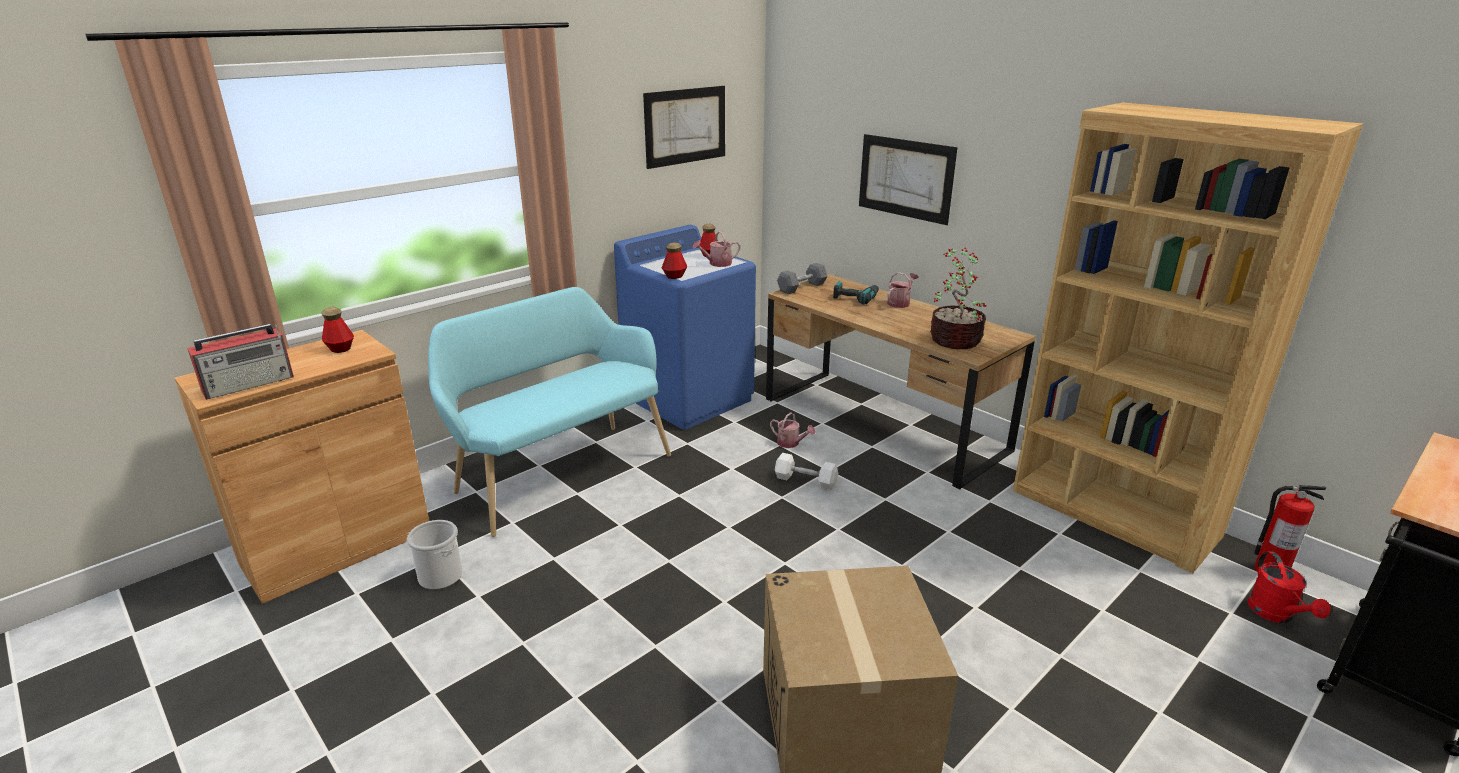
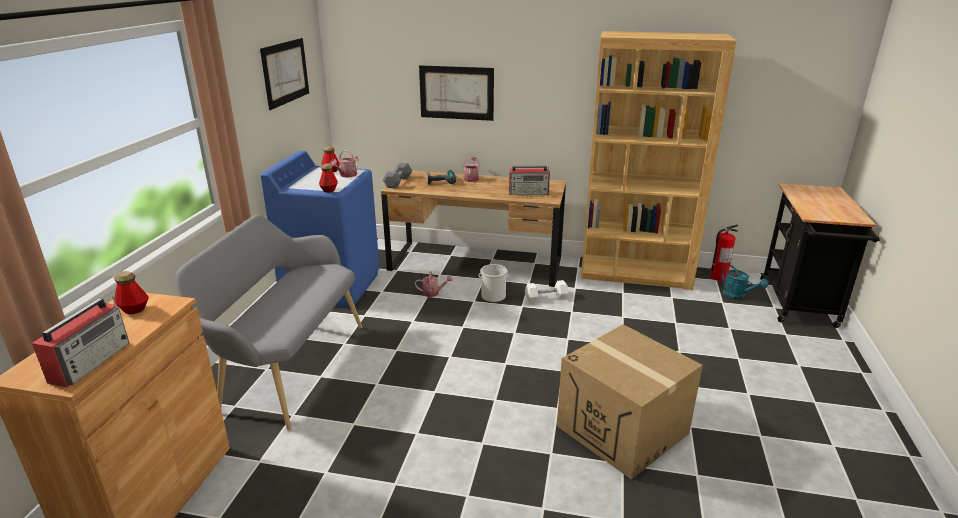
camera: 35 degrees left, 0 degrees up
(441, 576) = (279, 473): bucket -> bucket (493, 296)
(558, 471) = (288, 367): turquoise bench -> grey bench
(805, 480) = (466, 312): white dumbbell -> white dumbbell (546, 297)
(954, 340) = (529, 193): potted plant -> radio
(1276, 615) = (737, 296): red watering can -> turquoise watering can

